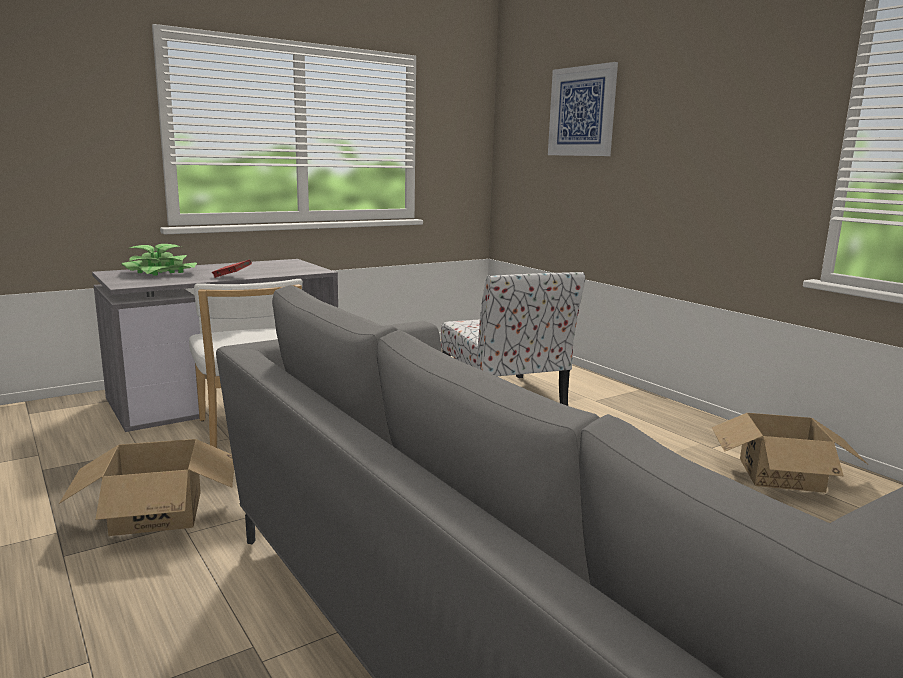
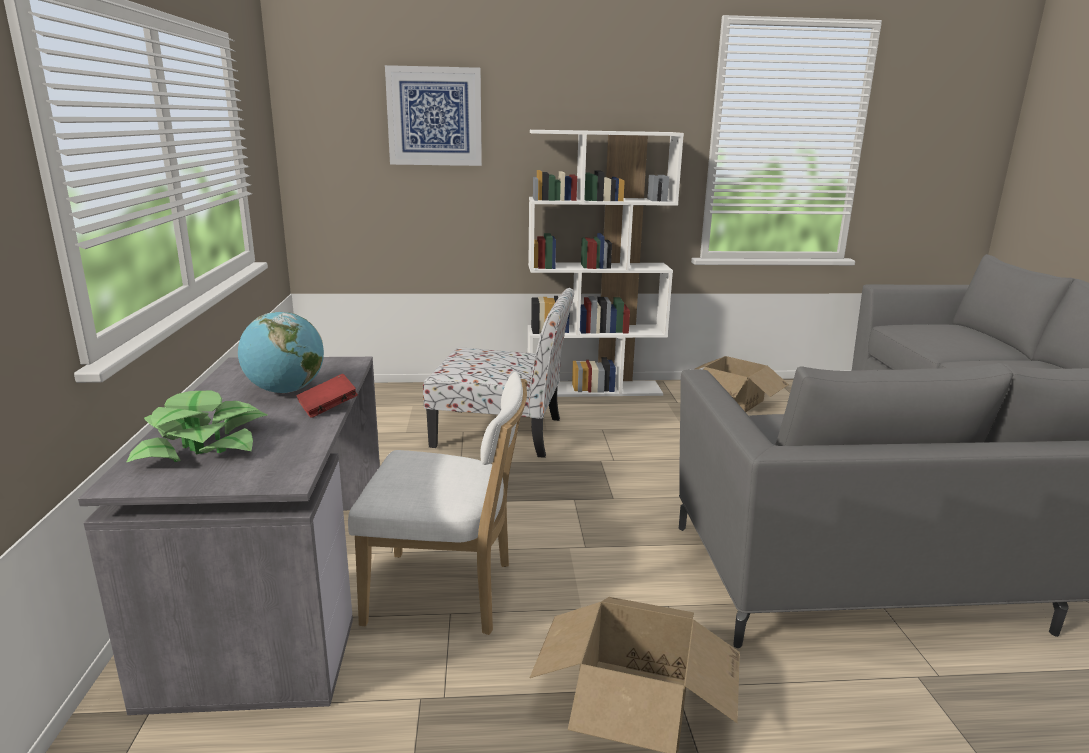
camera: 60 degrees left, 5 degrees up
(252, 270) = (285, 391): none -> globe
(664, 408) = (594, 389): none -> white bookcase

